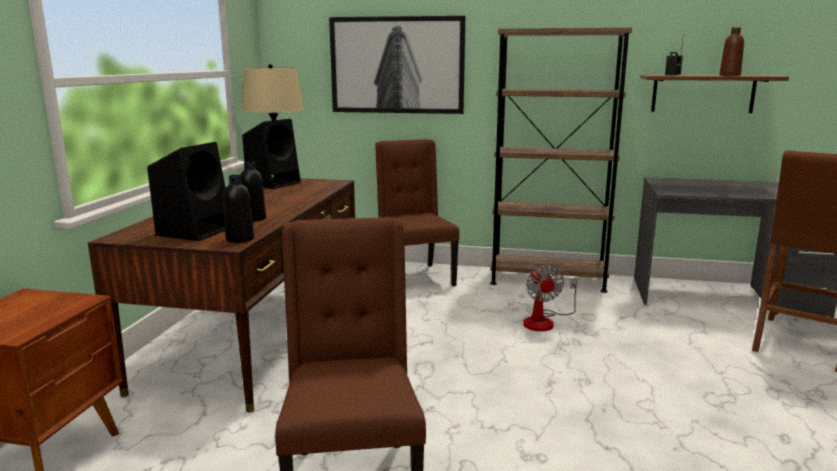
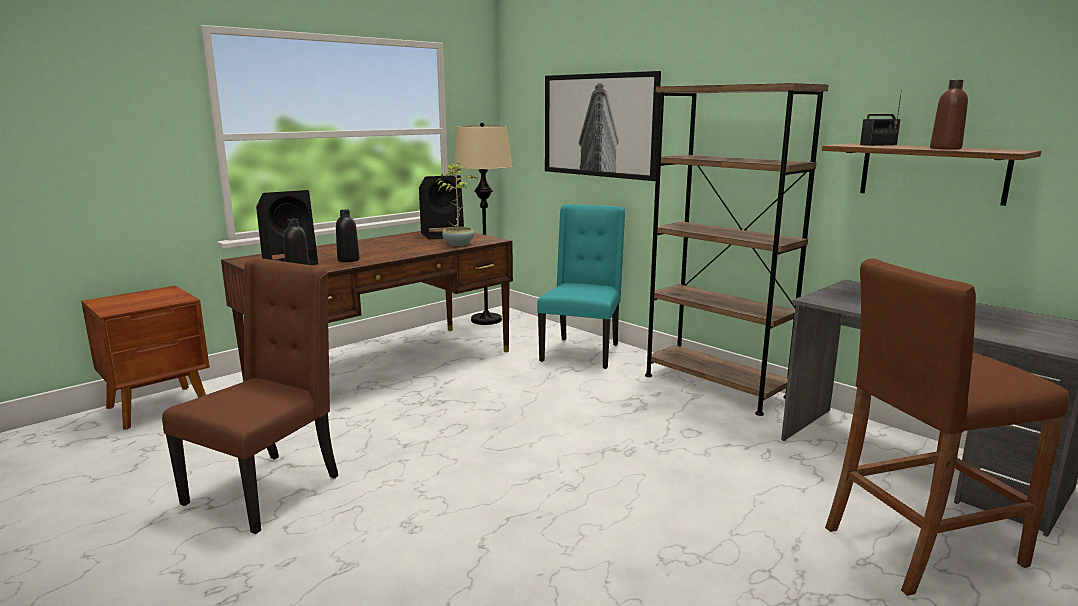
camera: 35 degrees right, 0 degrees up
(315, 189) = (459, 243): none -> potted plant
(414, 278) = (582, 352): brown chair -> turquoise chair
(544, 321) = (634, 424): fan -> none

